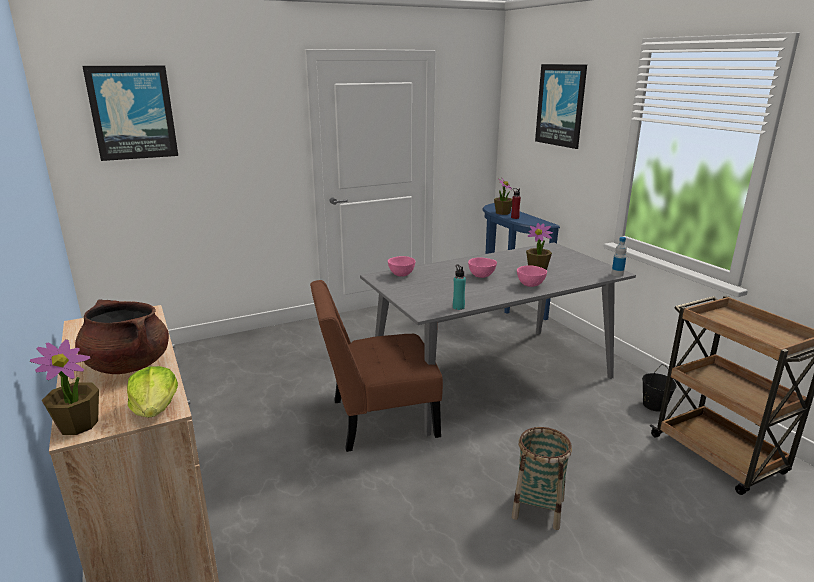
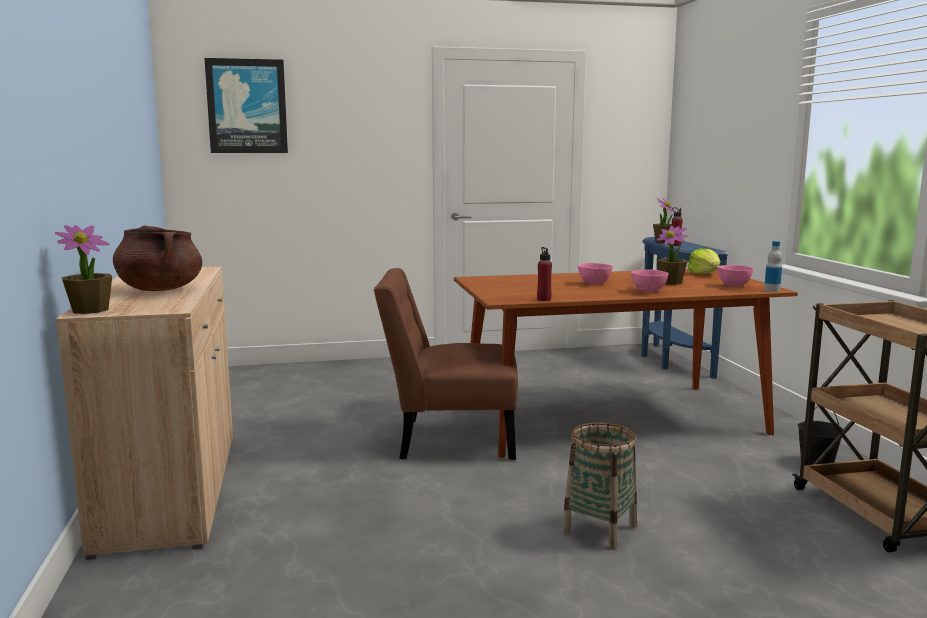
camera: 15 degrees right, 10 degrees down
(155, 409) = (162, 308): lettuce -> lettuce (705, 274)
(401, 274) = (500, 278): pink bowl -> pink bowl (734, 285)
(458, 307) = (544, 299): turquoise bottle -> red bottle
(491, 376) = (609, 418): grey dining table -> brown dining table
(561, 105) = (730, 104): picture -> none

